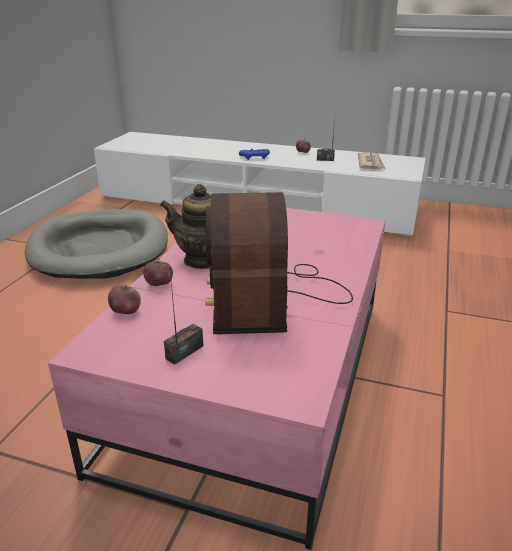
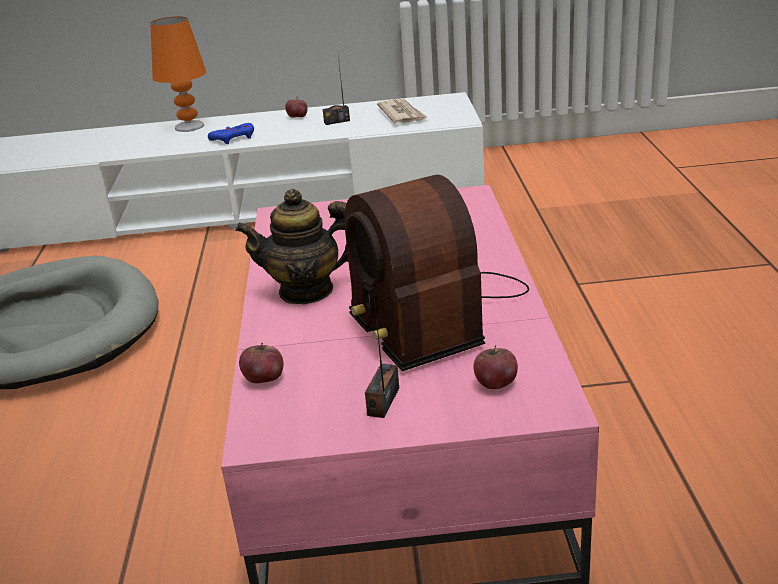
camera: 20 degrees left, 0 degrees up
(159, 284) = (275, 335): apple -> apple (495, 384)
(235, 145) = (190, 126): none -> orange table lamp

